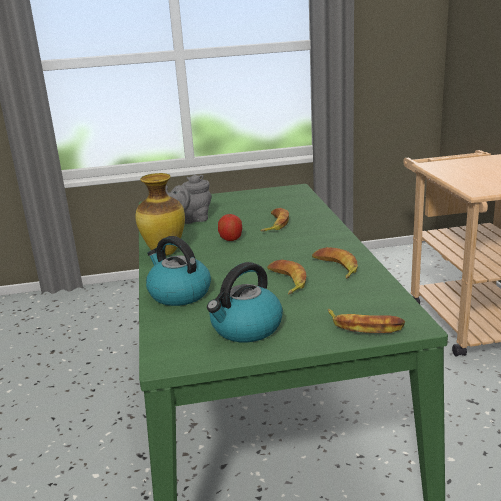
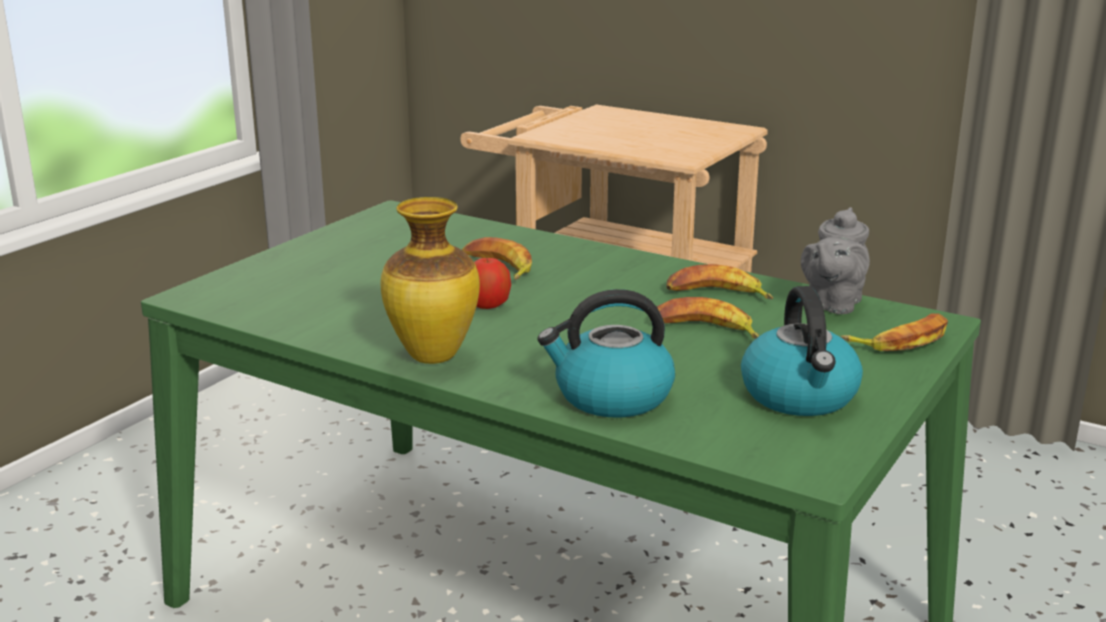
camera: 50 degrees left, 0 degrees up
(192, 219) = (340, 298): grey teapot -> grey teapot (832, 304)

